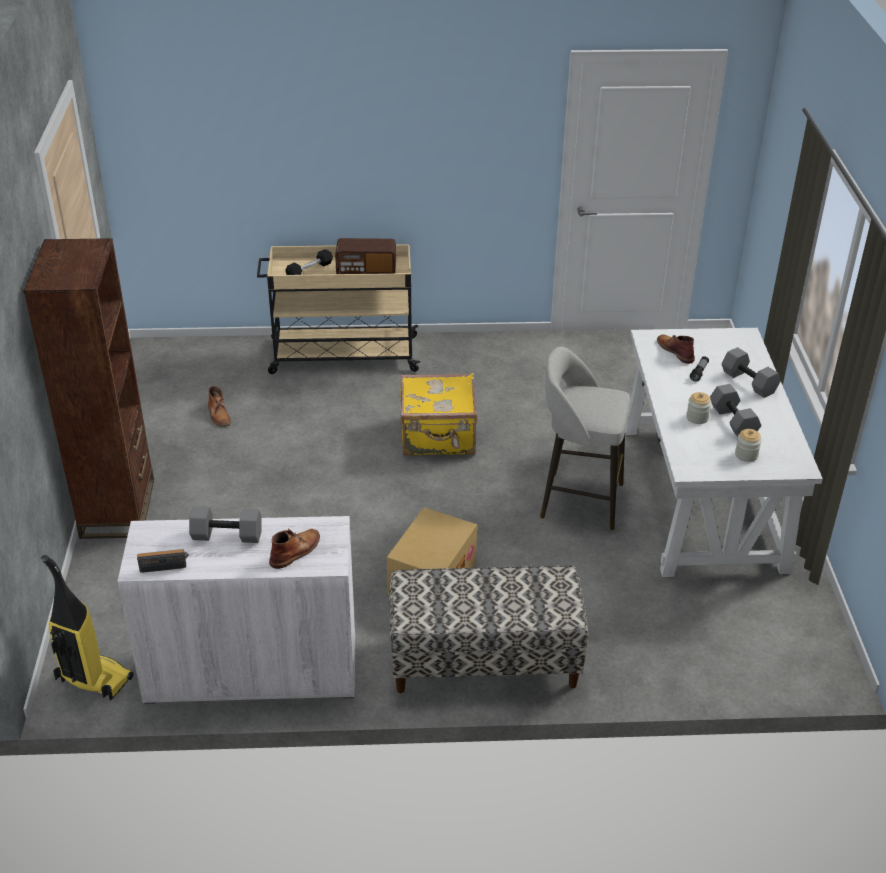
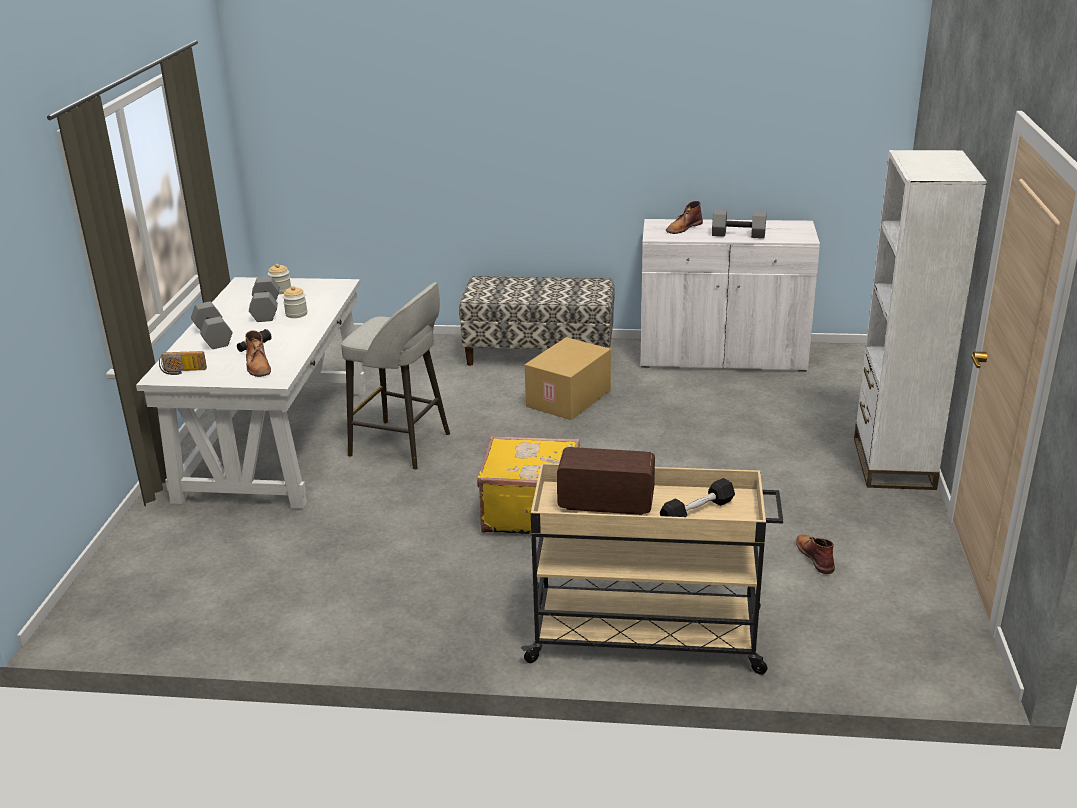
camera: 170 degrees left, 10 degrees down
(93, 679) = (847, 357): vacuum cleaner -> none
(118, 508) = (893, 463): brown bookcase -> white bookcase
(165, 565) = (781, 225): radio -> radio (183, 371)

